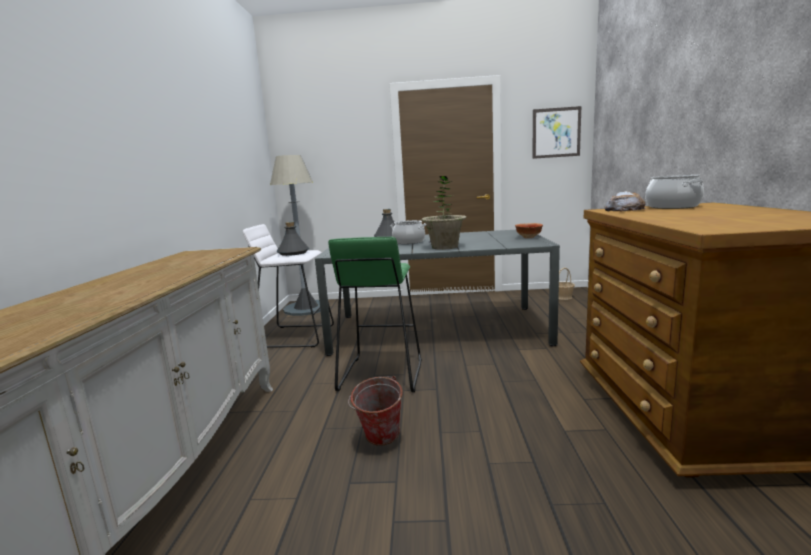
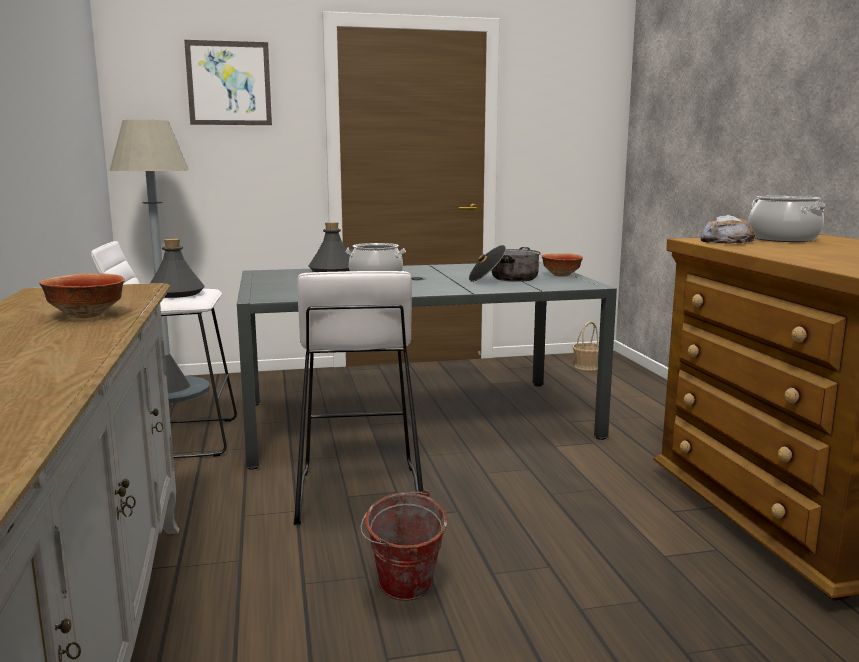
camera: 15 degrees left, 0 degrees up
(187, 266) = (88, 315): none -> bowl
(381, 374) = (358, 494): green stool -> white stool
(445, 247) = (445, 288): potted plant -> none
(488, 240) = (504, 279): none -> cooking pot
(556, 132) = (577, 115): picture -> picture (229, 83)

